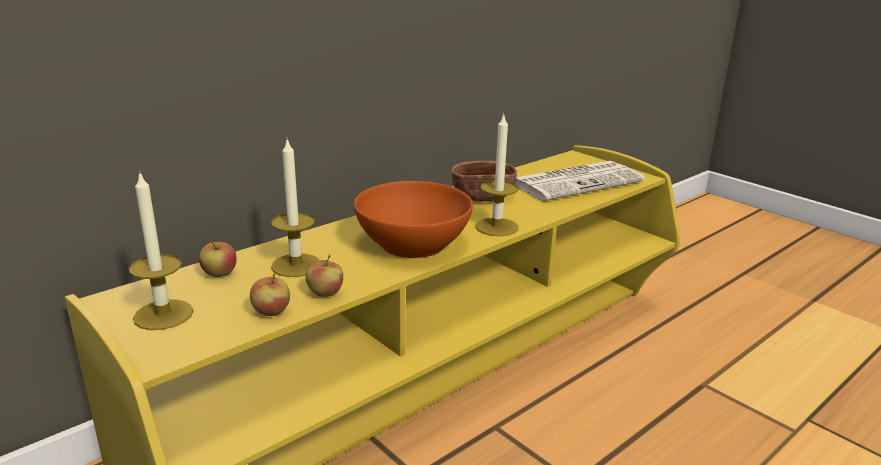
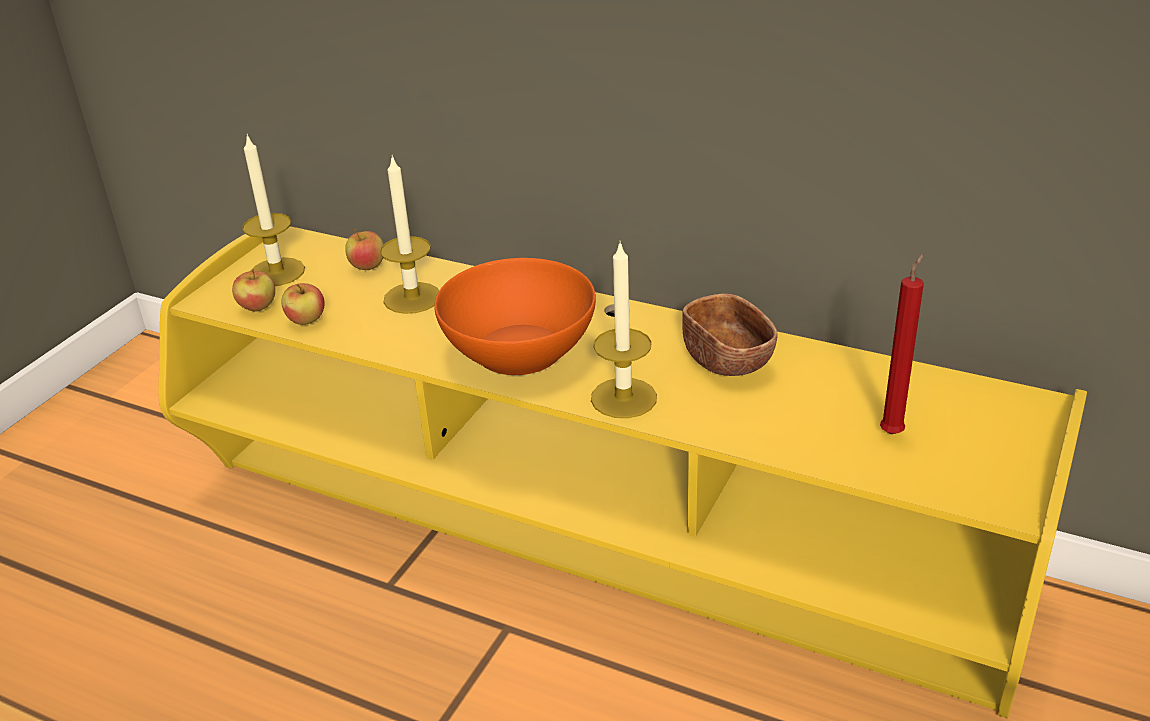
camera: 70 degrees right, 10 degrees up
(325, 293) = (359, 335): apple -> apple (258, 307)
(576, 181) = (893, 432): newspaper -> red candle

